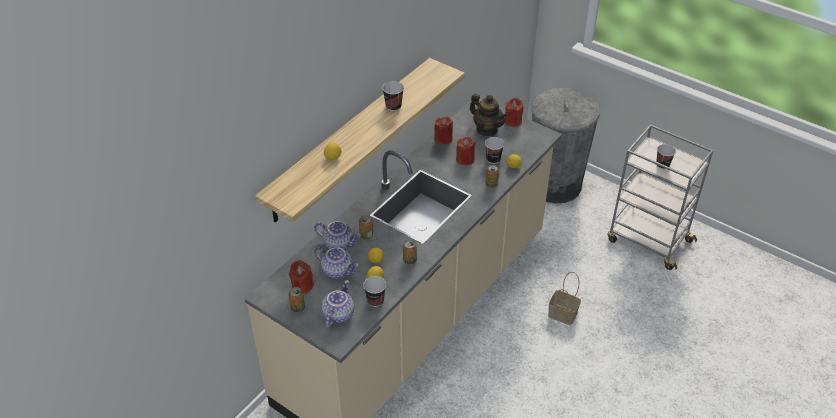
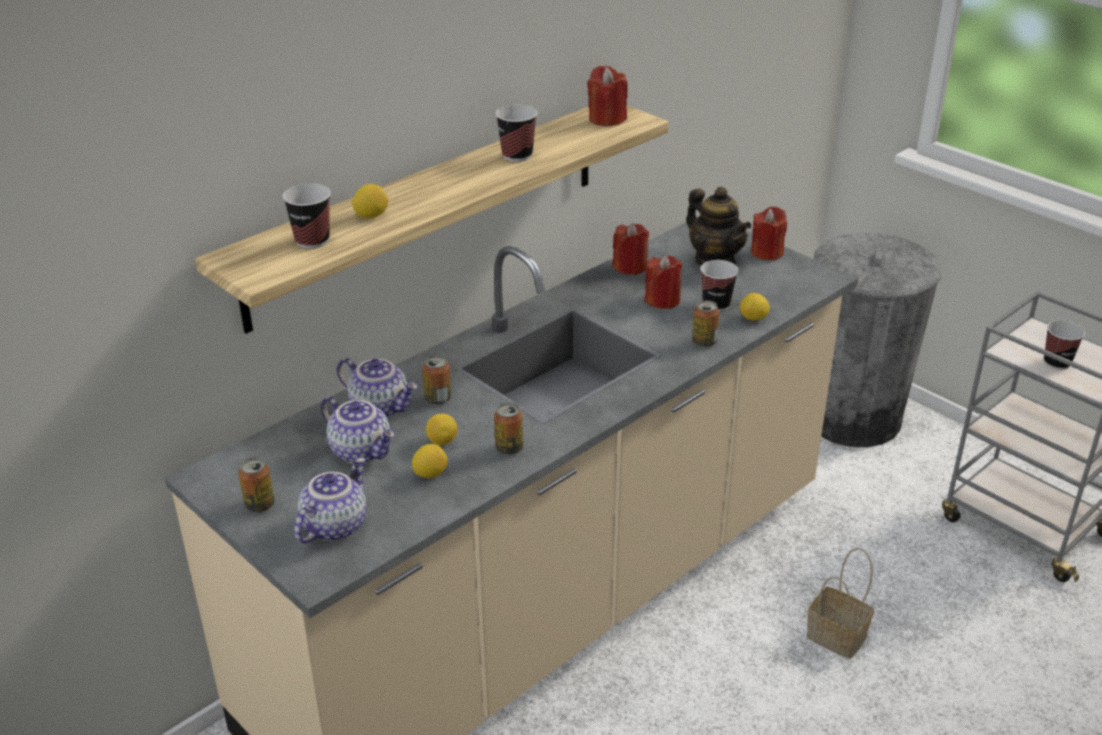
camera: 10 degrees right, 10 degrees down
(302, 286) = (284, 469): red candle -> red candle (606, 119)
(375, 301) = (417, 510): cup -> cup (312, 241)

